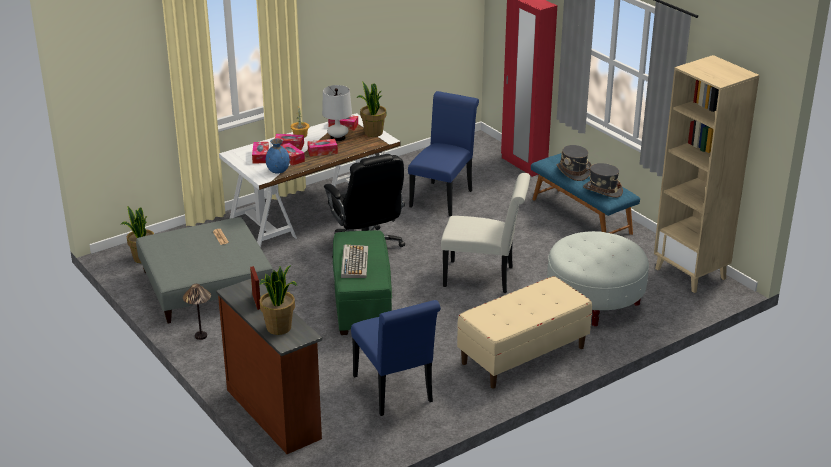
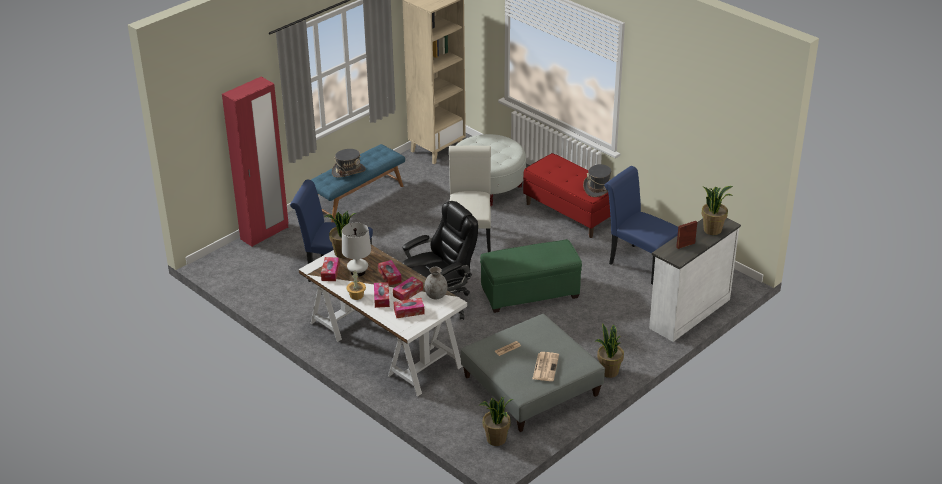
camera: 100 degrees left, 5 degrees up
(180, 254) = (545, 366): none -> newspaper
(200, 336) = (608, 371): table lamp -> potted plant
(274, 412) = (688, 313): brown dresser -> white dresser
(278, 171) = (436, 295): blue vase -> grey vase
(354, 262) = (539, 258): keyboard -> none
(395, 392) = (638, 262): blue chair -> blue chair turned 105 degrees counterclockwise
(523, 355) = (570, 213): beige bench -> red bench
(602, 190) = (379, 157): grey hat -> grey hat (599, 188)

